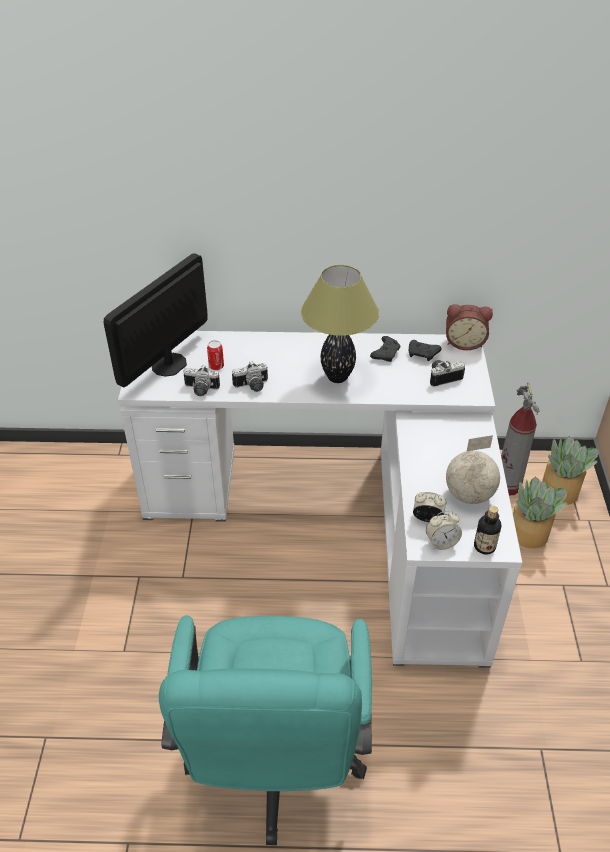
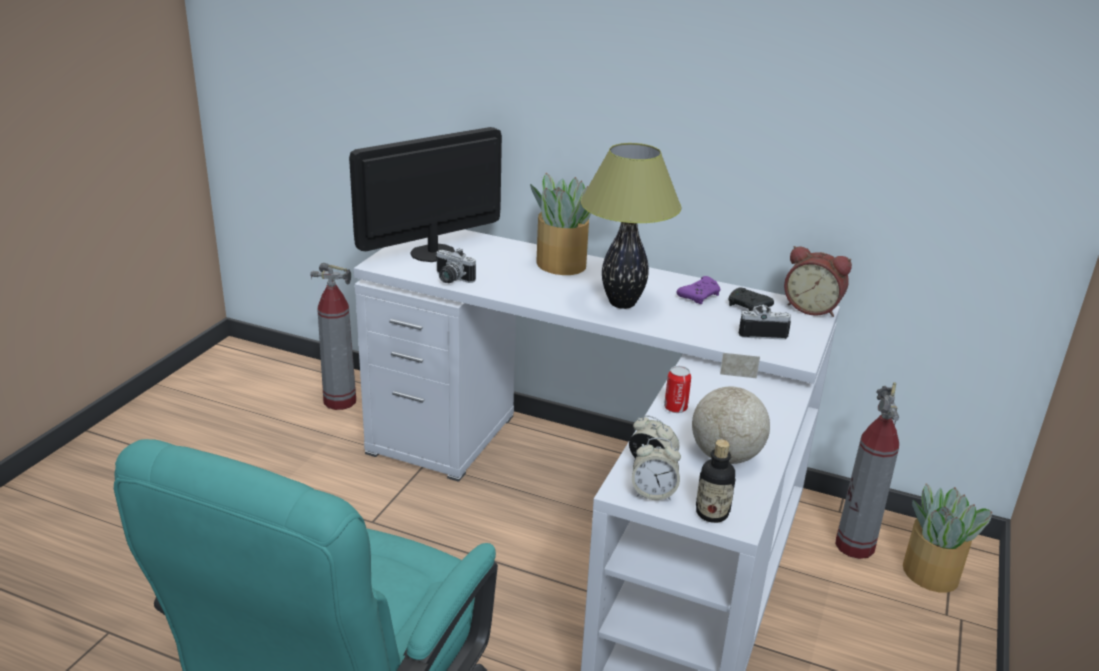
camera: 20 degrees right, 15 degrees down
(94, 477) = (339, 401): none -> fire extinguisher
(216, 366) = (484, 265): can -> can (675, 408)
(252, 386) = (512, 289): camera -> none
(386, 353) = (700, 296): black game controller -> purple game controller
(529, 534) = (859, 609): potted plant -> potted plant (561, 264)

